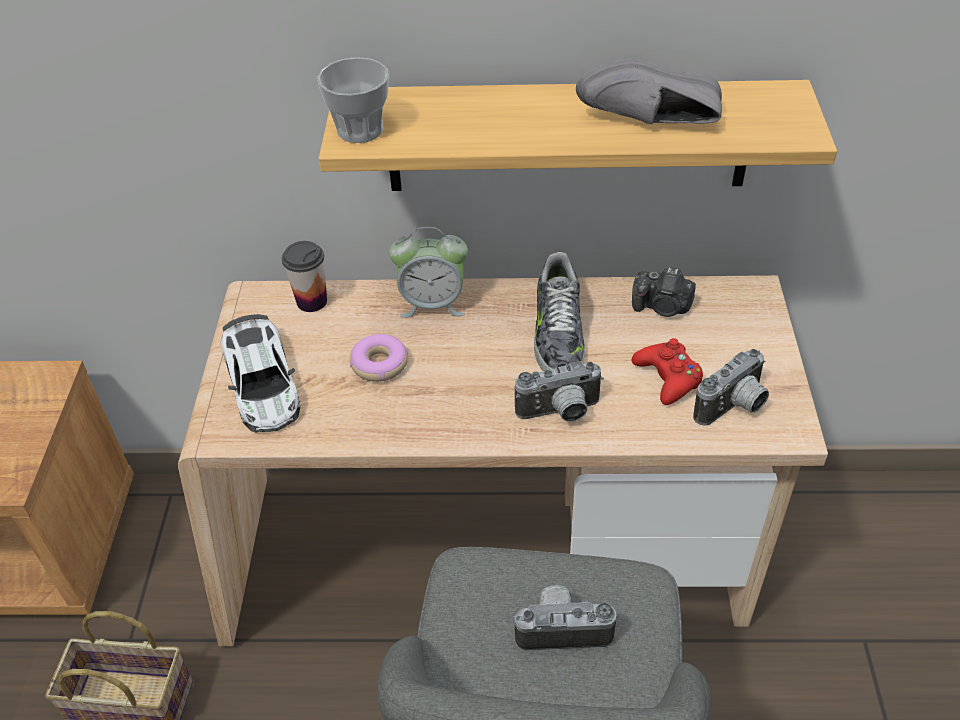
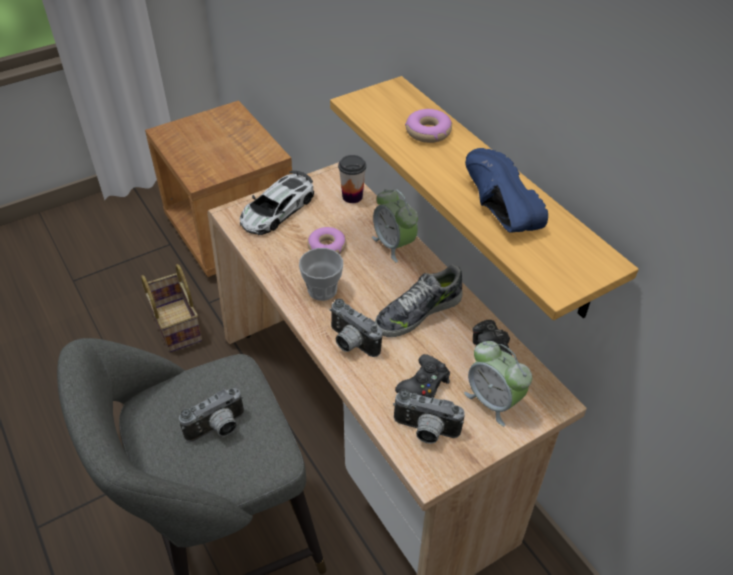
camera: 55 degrees right, 0 degrees up
(360, 130) = (368, 101): cup -> cup (322, 290)
(471, 112) = (428, 132): none -> donut
(563, 628) = (218, 429): camera -> camera turned 90 degrees clockwise
(651, 123) = (494, 209): grey shoe -> blue shoe
(668, 378) = (424, 384): red game controller -> black game controller
(727, 335) = (493, 401): none -> alarm clock

